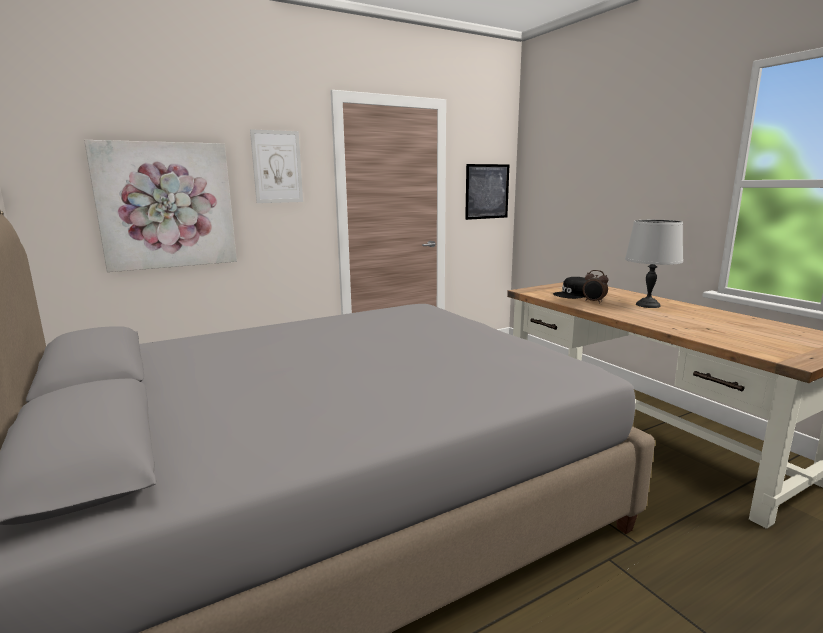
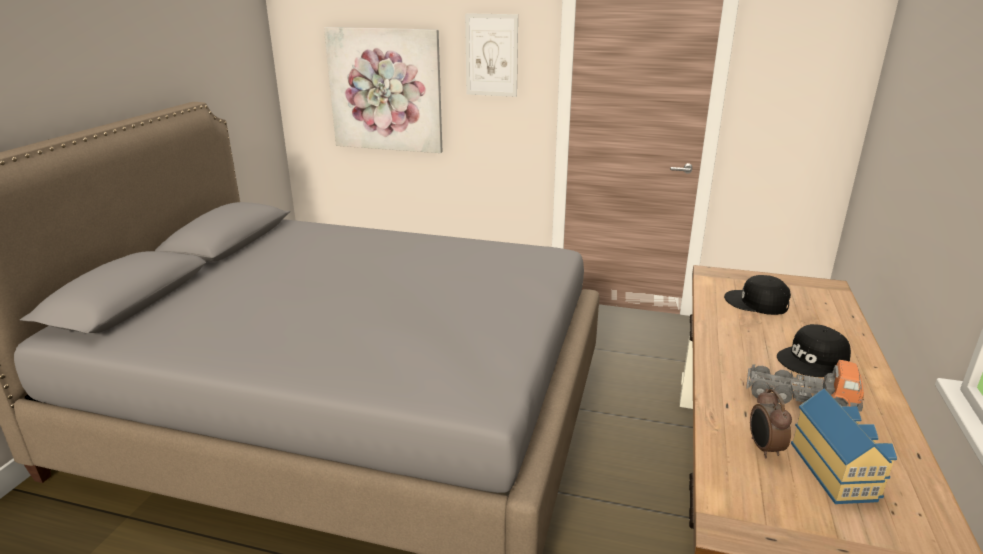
camera: 45 degrees right, 10 degrees up
(487, 191) = (807, 102): picture -> none
(594, 301) = (749, 323): alarm clock -> alarm clock (764, 448)
(648, 305) = (813, 360): grey table lamp -> black cap
(681, 316) = (800, 397): none -> toy truck
(756, 331) = (836, 470): none -> toy house

